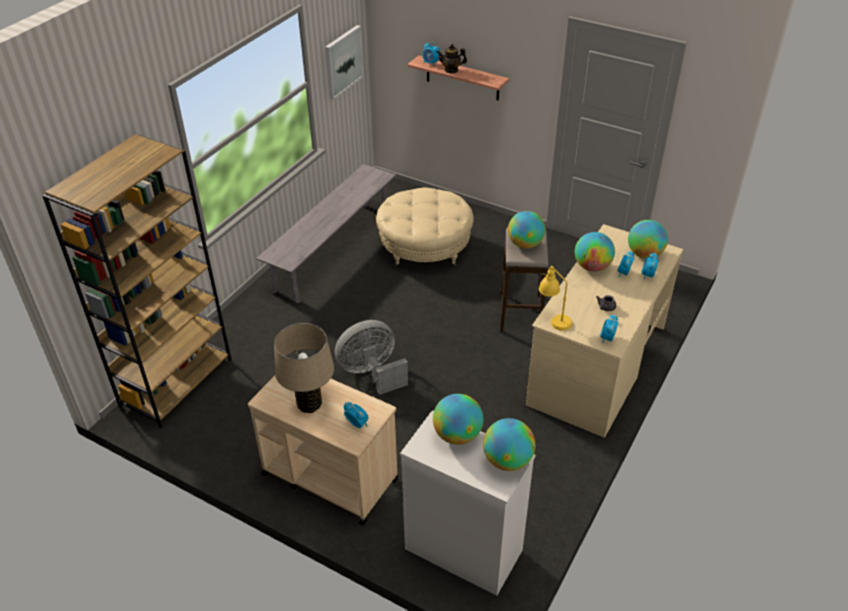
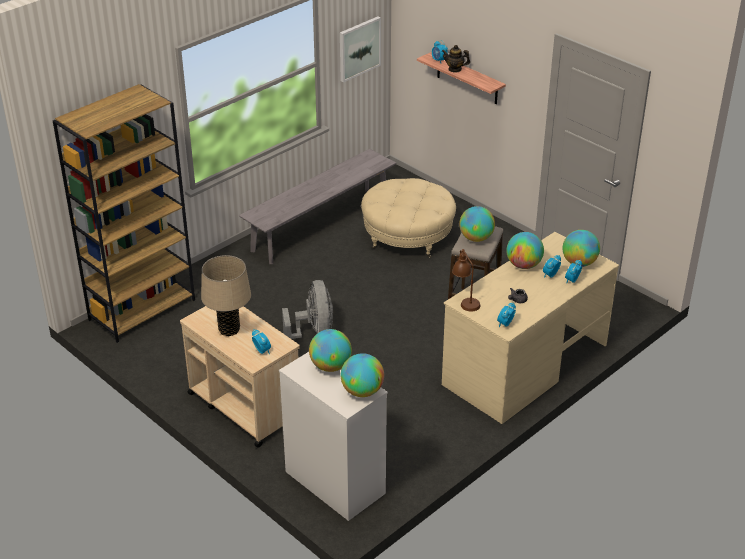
camera: 15 degrees right, 5 degrees down
(372, 373) = (313, 333): grey fan -> grey fan turned 90 degrees clockwise
(553, 319) = (465, 301): yellow table lamp -> brown table lamp

